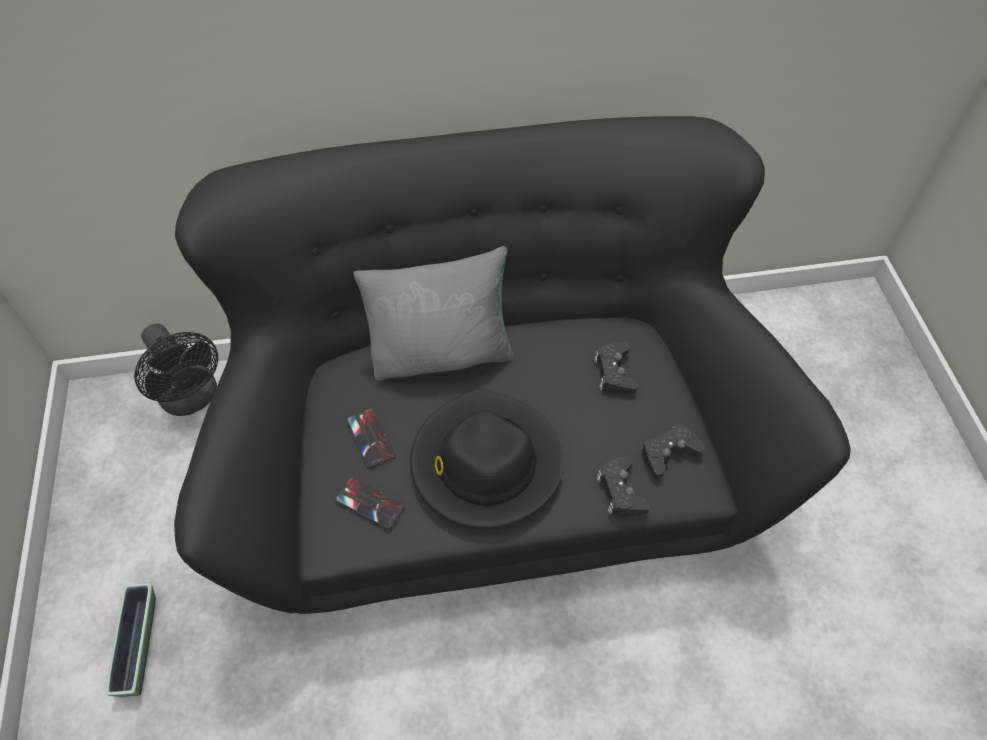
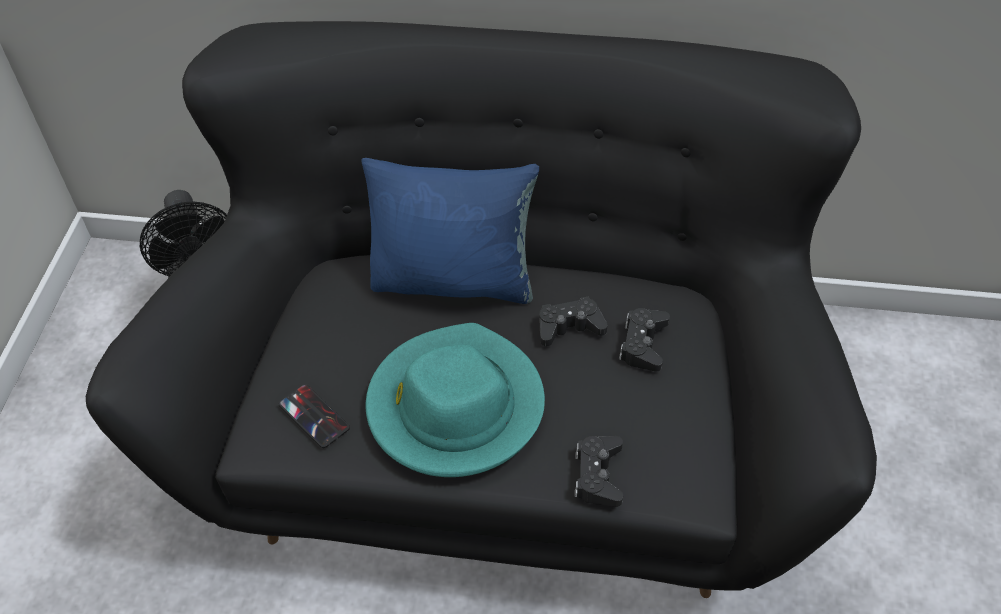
camera: 20 degrees right, 5 degrees down
(138, 645) = (61, 524): planter -> none
(370, 438) = (341, 349): phone -> none
(442, 354) = (455, 279): grey pillow -> blue pillow
(485, 463) = (454, 406): black hat -> turquoise hat
(668, 453) = (672, 448): black game controller -> black game controller (569, 327)

